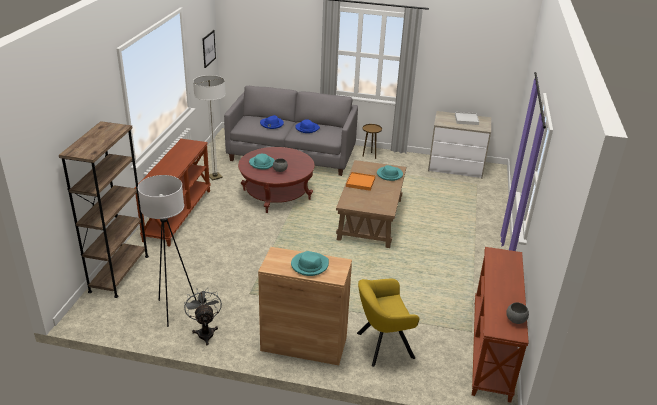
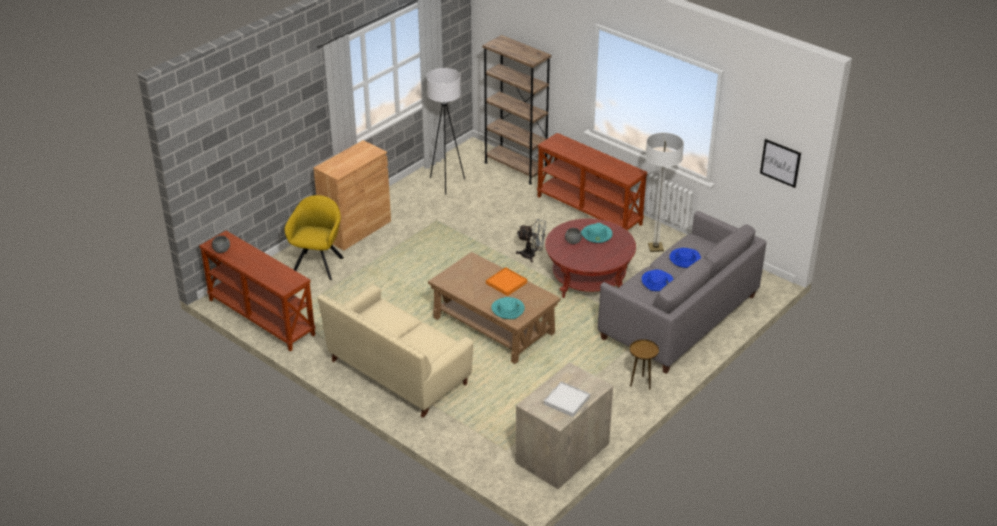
camera: 120 degrees right, 5 degrees up
(205, 332) = (409, 191): grey fan -> grey fan (532, 255)
(309, 265) = (348, 160): turquoise hat -> none
(464, 244) = (398, 372): none -> beige sofa

